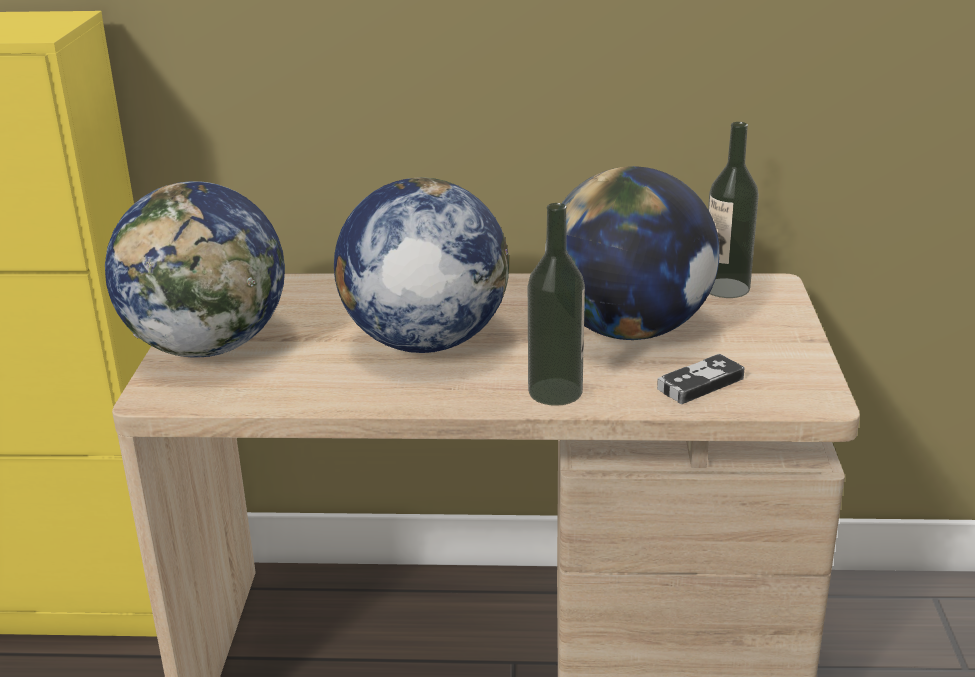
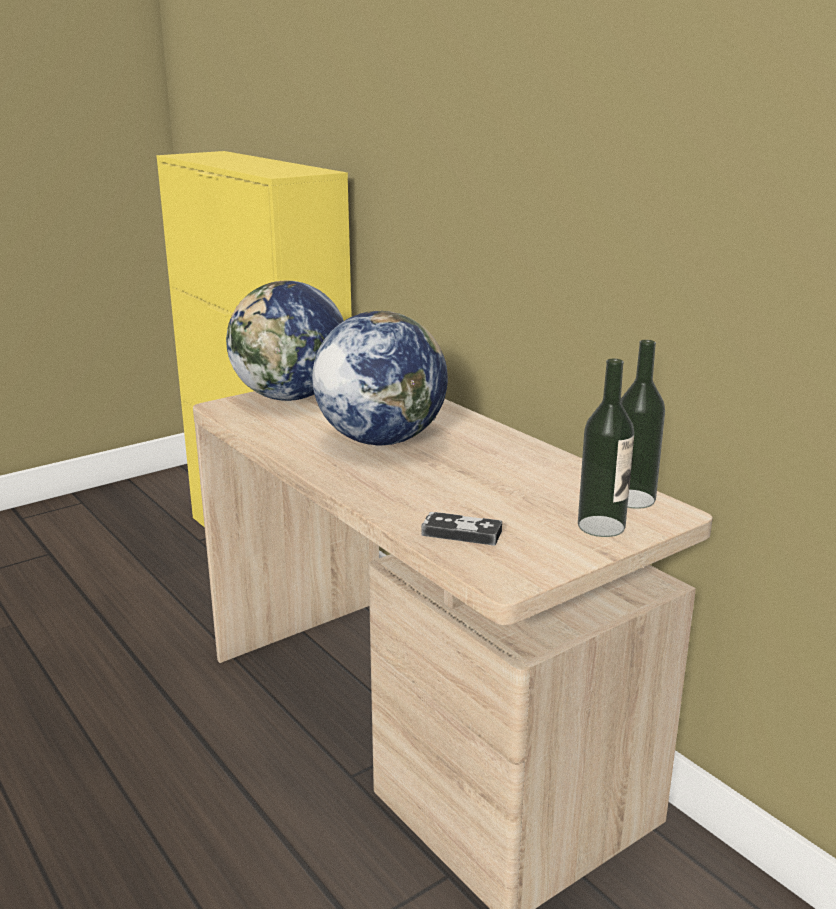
camera: 50 degrees right, 5 degrees down
(555, 392) = (376, 493): bottle -> bottle (601, 526)
(629, 330) = (501, 488): globe -> none

